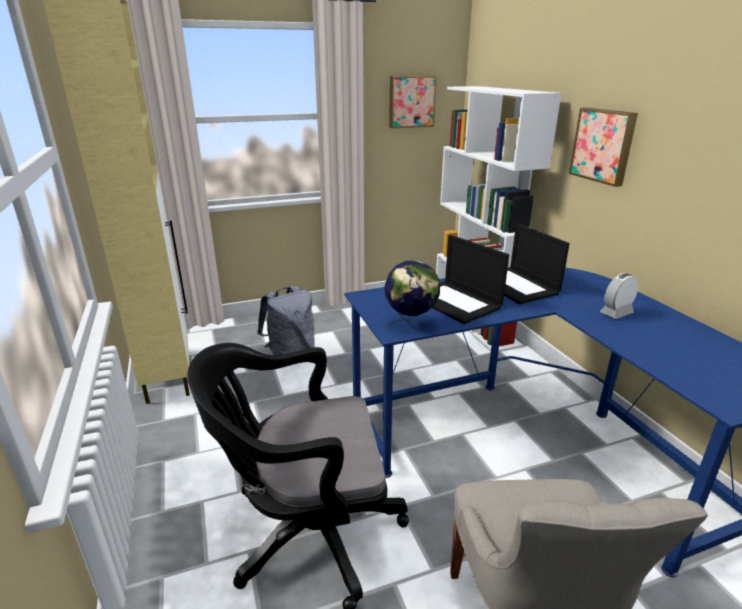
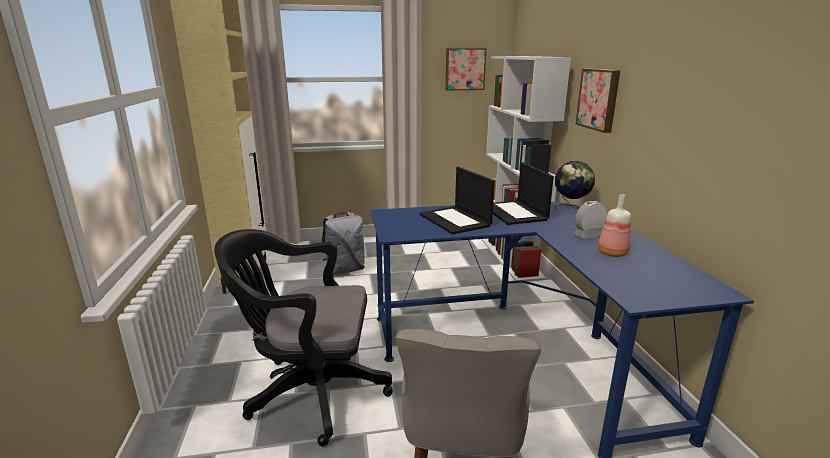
camera: 10 degrees right, 5 degrees down
(411, 326) = (408, 232): globe -> globe (571, 208)
(657, 337) = (611, 253): none -> bottle

